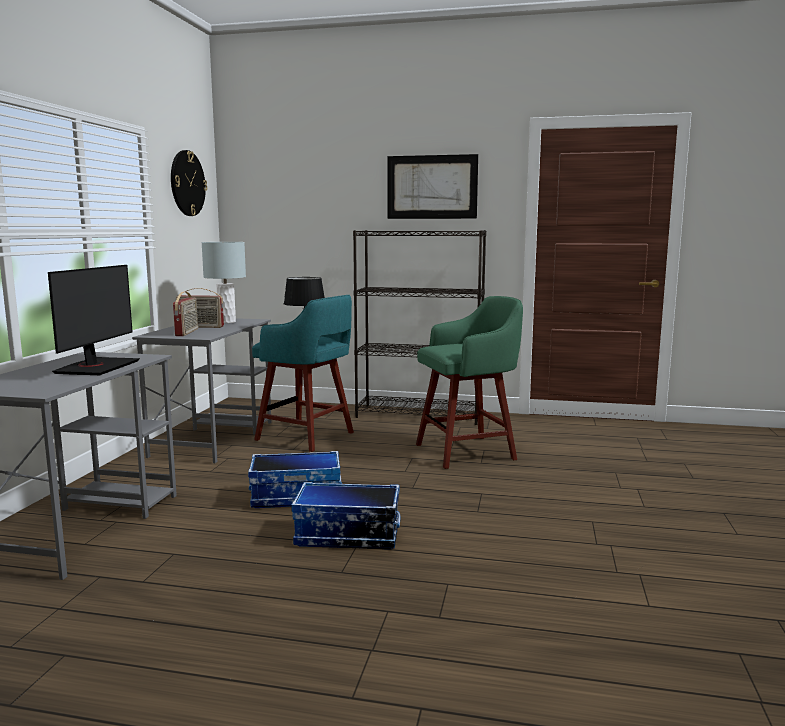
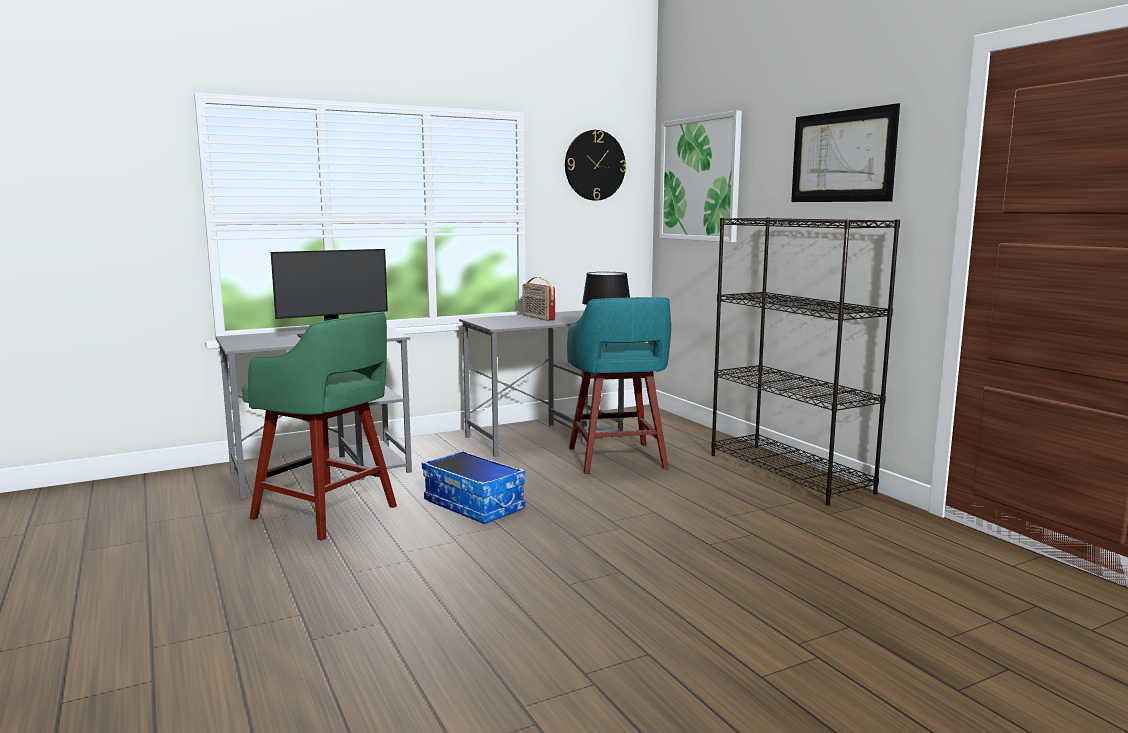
camera: 50 degrees right, 0 degrees up
(187, 332) = (506, 321): radio -> none
(227, 322) = (579, 316): grey table lamp -> none
(281, 199) = (699, 179): none -> picture
(347, 536) = (423, 550): storage box -> none
(468, 451) = (729, 528): green stool -> green stool (327, 513)

